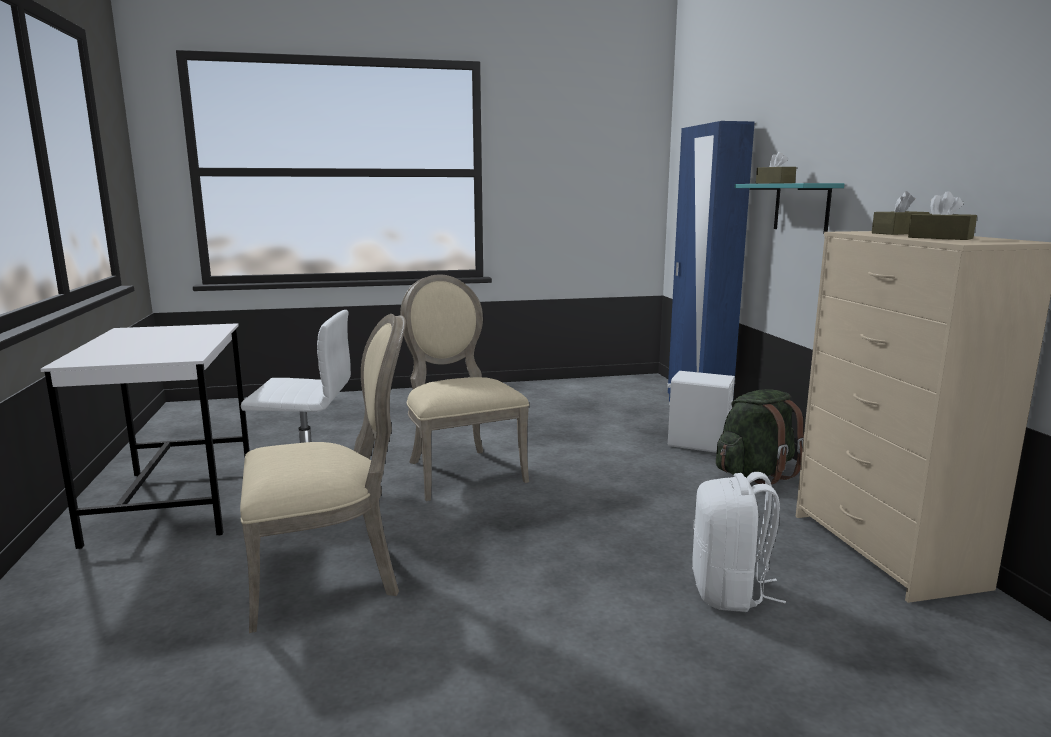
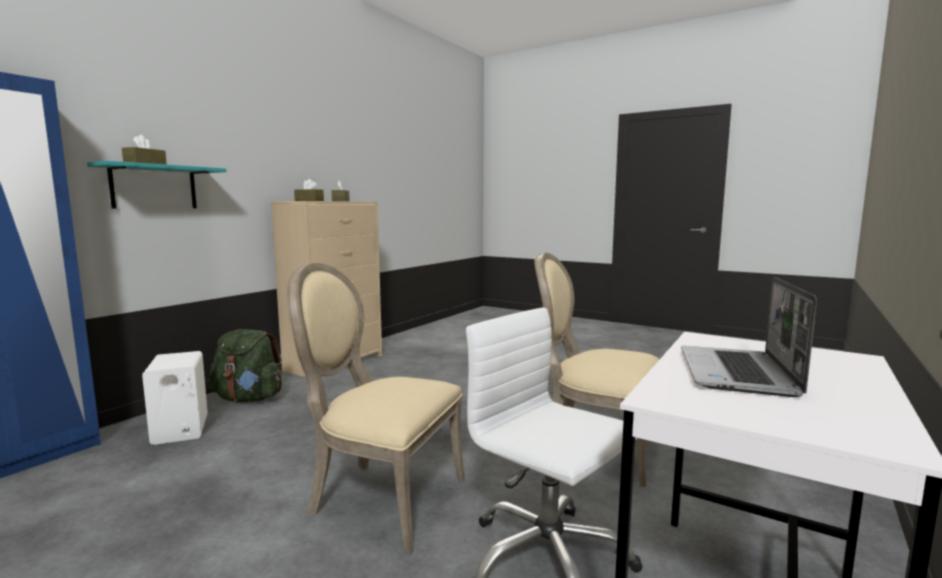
camera: 135 degrees left, 5 degrees down
(172, 340) = (738, 373): none -> laptop
(460, 471) = (381, 498): beige chair -> beige chair turned 90 degrees clockwise
(729, 592) = (423, 375): white backpack -> none

